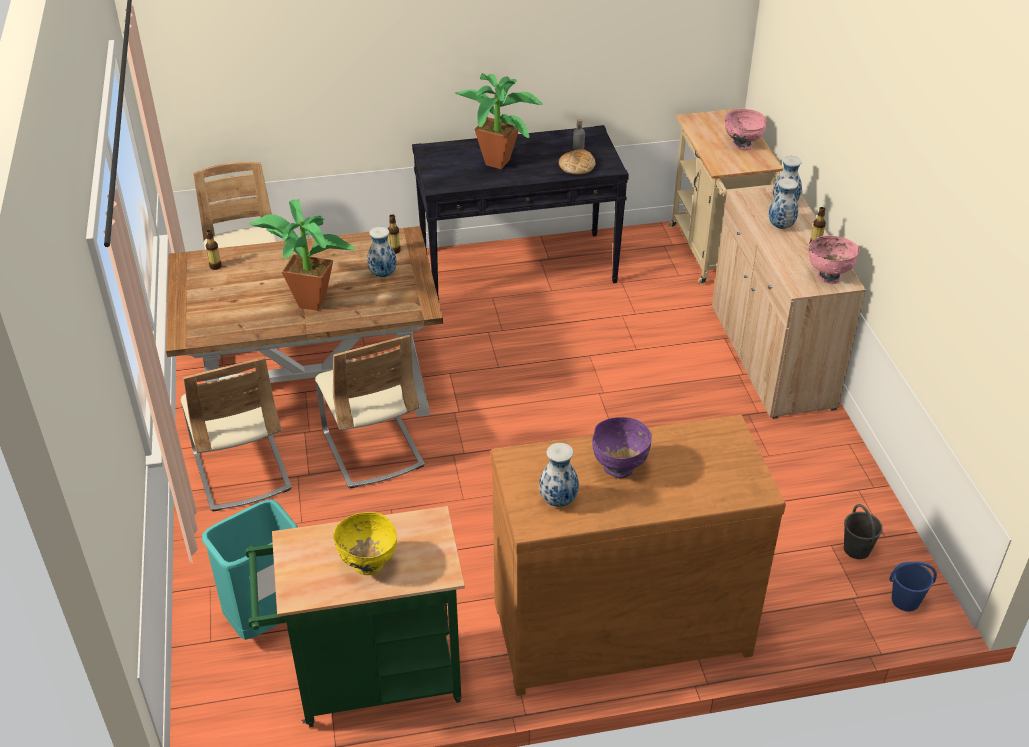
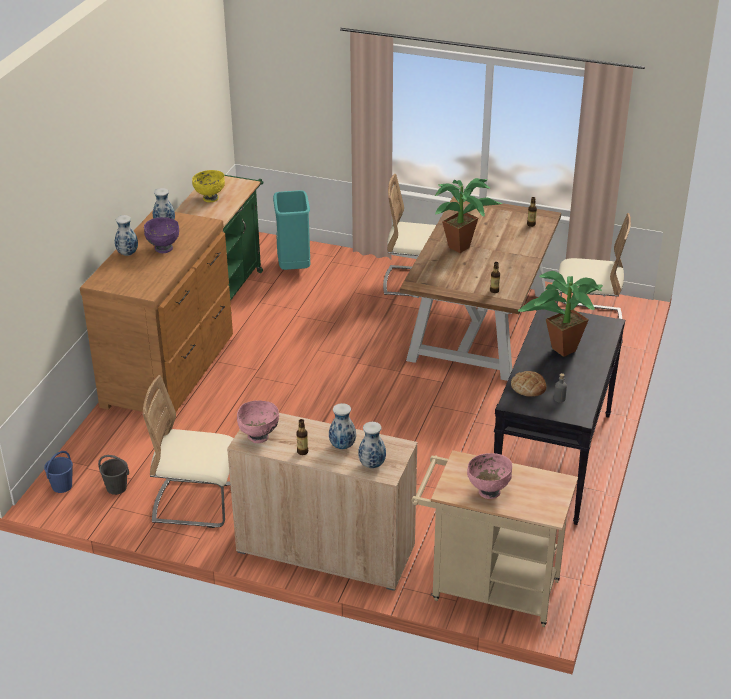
camera: 120 degrees right, 5 degrees down
(372, 448) = (393, 330): beige chair -> beige chair (196, 503)
(382, 274) = (468, 279): vase -> vase (127, 253)

